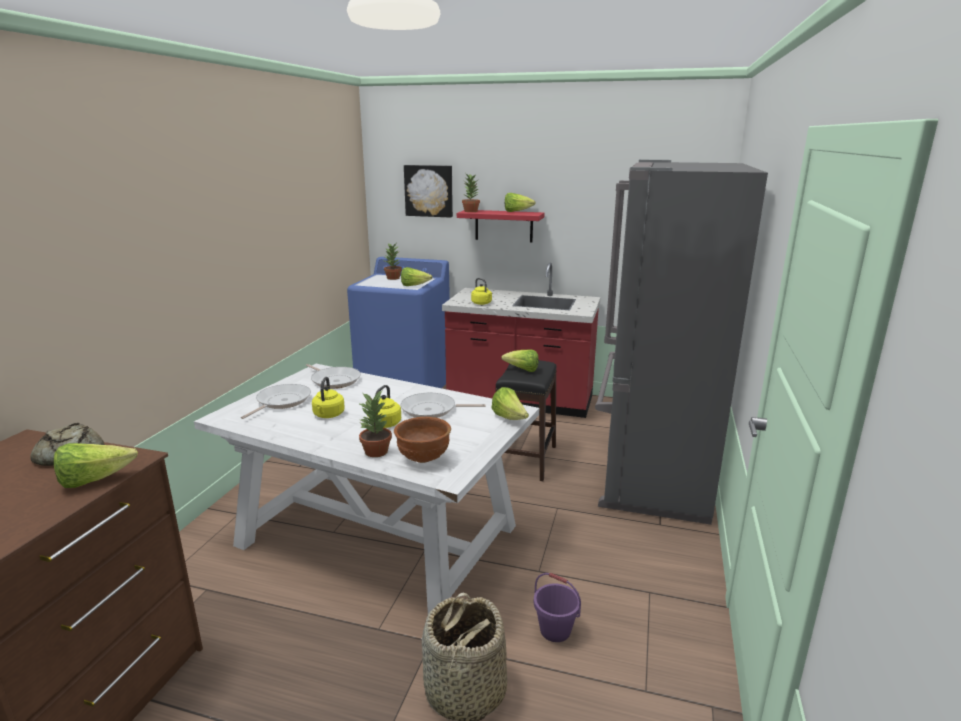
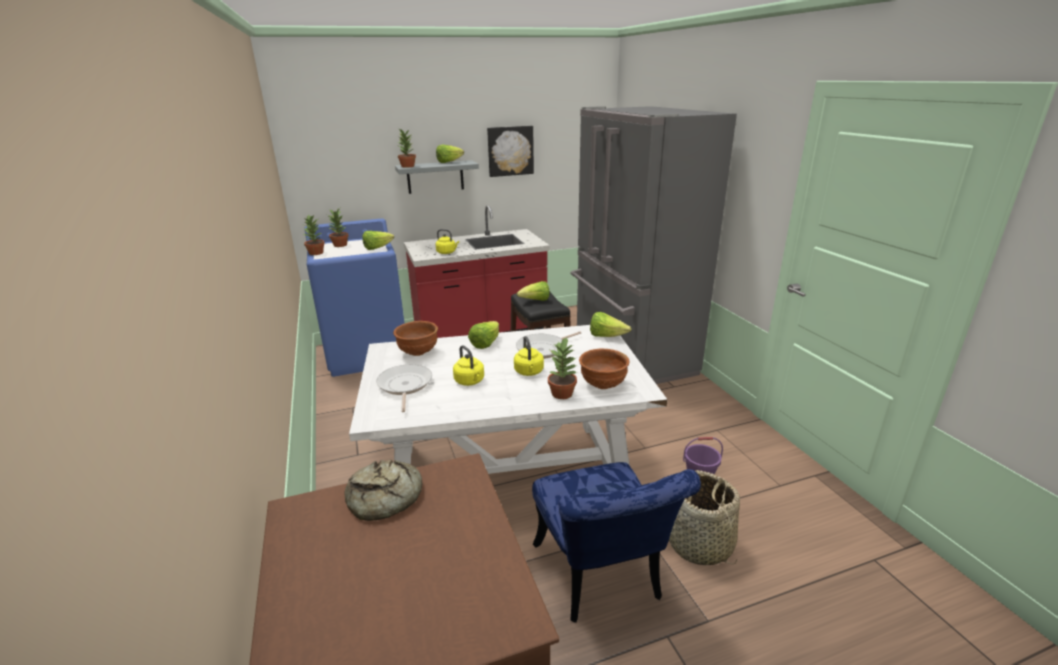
camera: 35 degrees left, 5 degrees up
(94, 480) = (469, 503): lettuce -> lettuce (485, 343)
(334, 380) = (418, 352): frying pan -> brown bowl
(335, 664) = (601, 579): none -> blue chair
(364, 281) = (316, 253): none -> potted plant
(429, 191) = (353, 149): picture -> picture (510, 151)
(503, 226) = (435, 177): red shelf -> grey shelf

